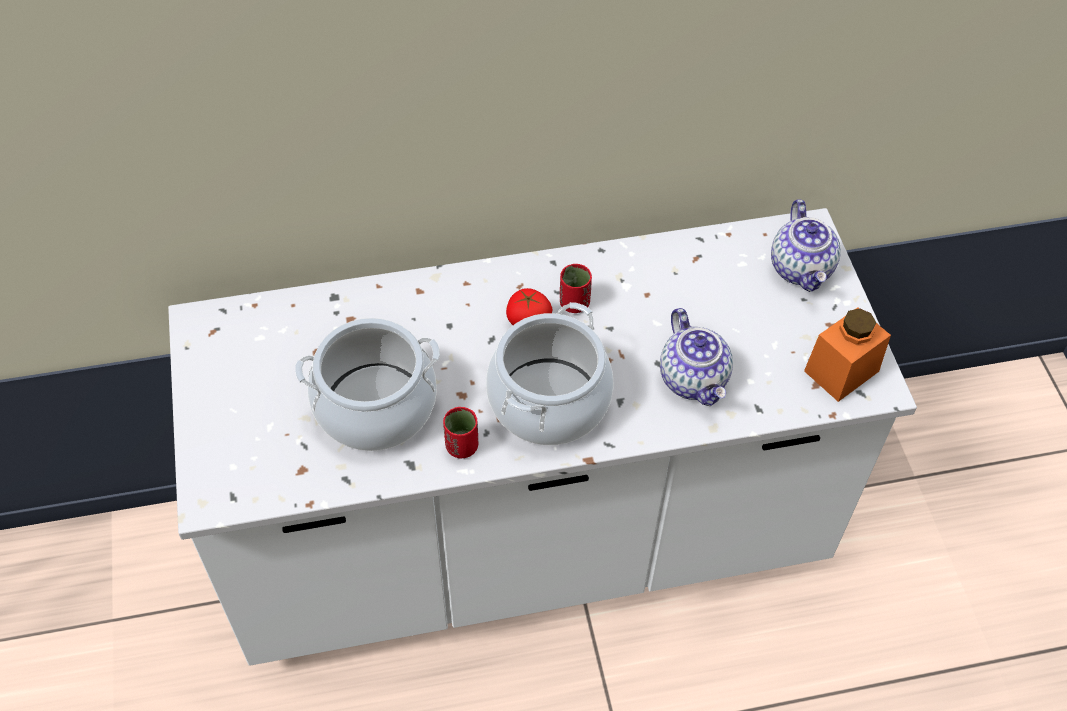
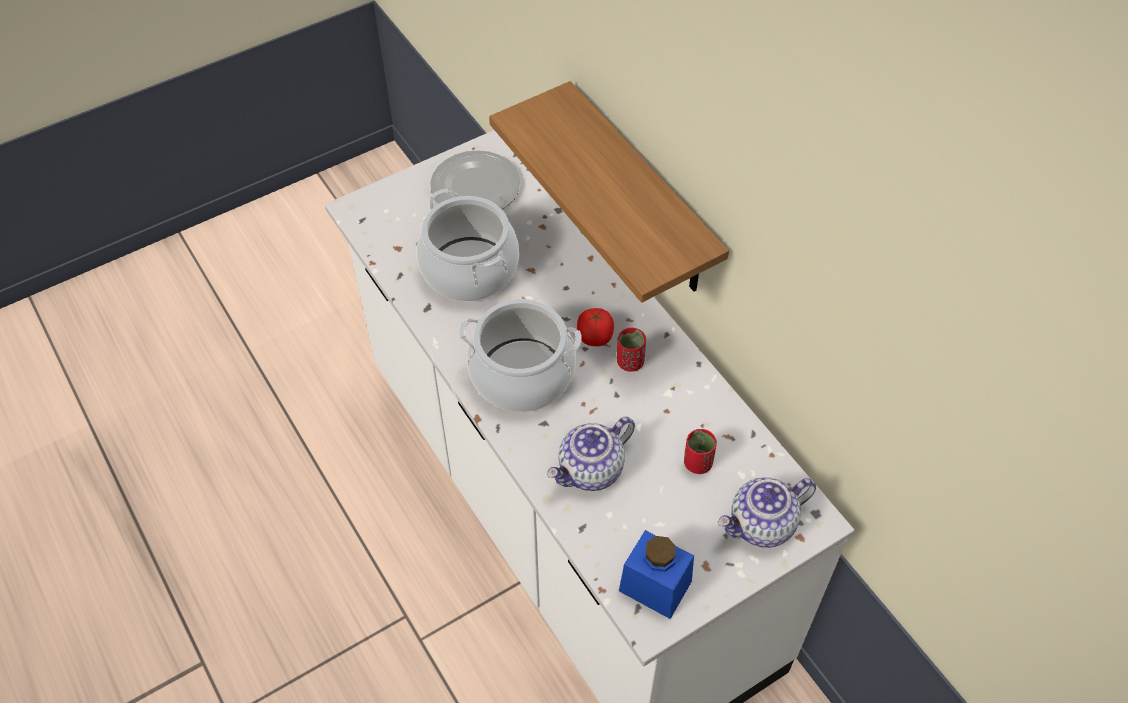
camera: 70 degrees right, 0 degrees up
(252, 362) = (477, 187): none -> plate
(439, 176) = (642, 195): none -> shelf
(462, 446) = (456, 333): red cup -> red cup (697, 463)
(841, 371) = (655, 586): orange jar -> blue jar

